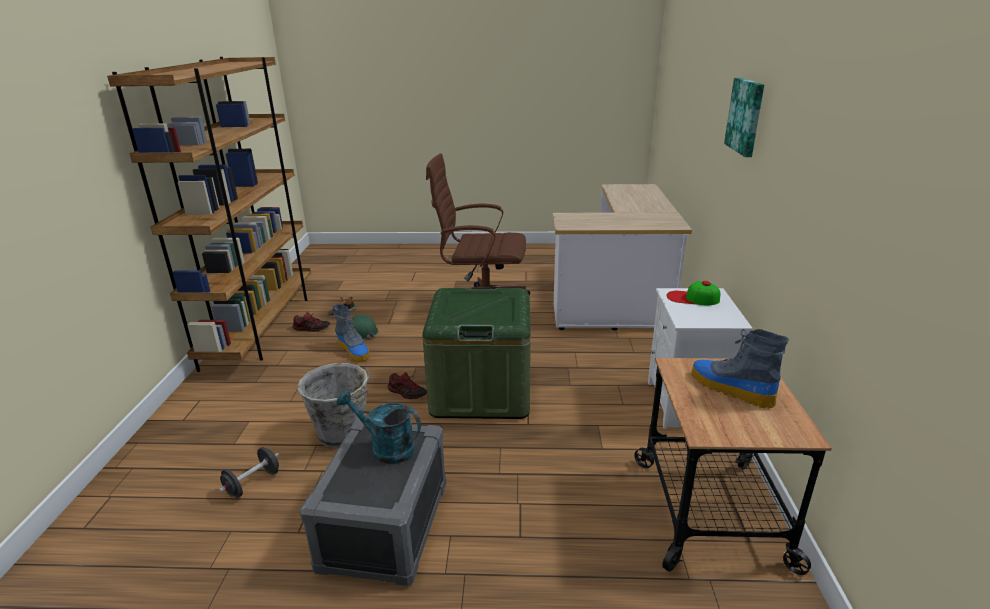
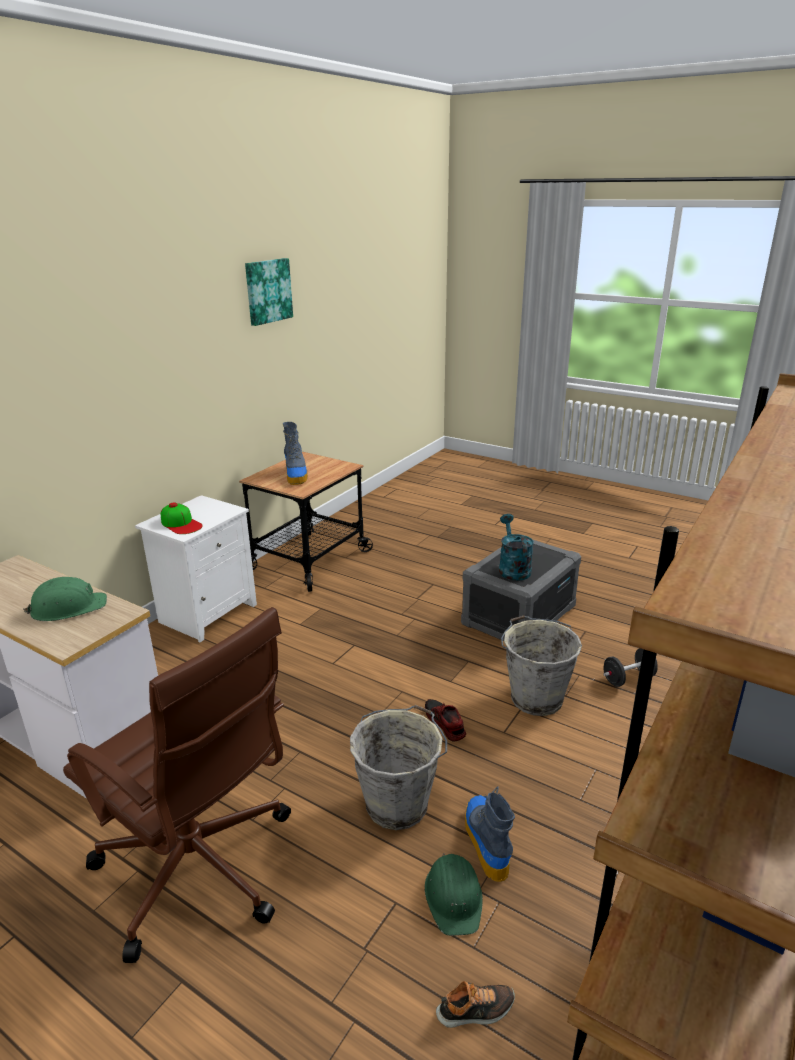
camera: 150 degrees left, 0 degrees up
(312, 328) = (553, 966): shoe -> none
(386, 448) = (512, 568): turquoise watering can -> turquoise watering can turned 150 degrees counterclockwise
(410, 349) = (398, 803): none -> grey bucket
(481, 391) = (362, 694): green storage box -> none
(596, 222) = (68, 607): none -> green hard hat
(746, 116) = (71, 358): picture -> picture (267, 291)

